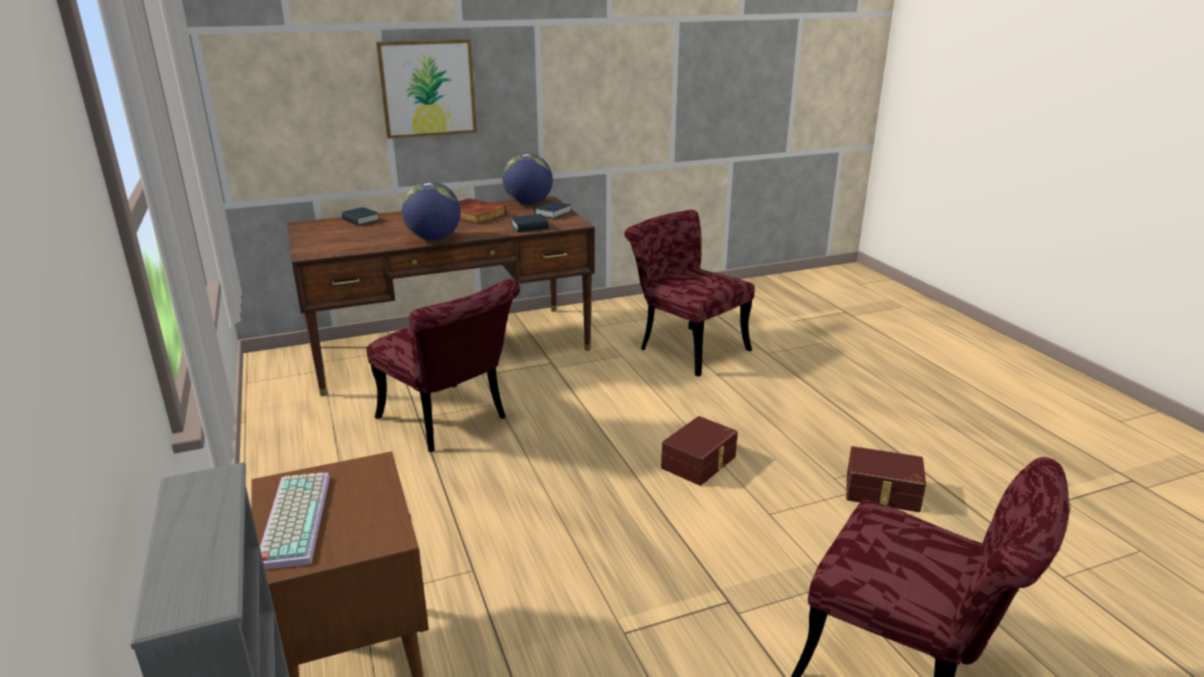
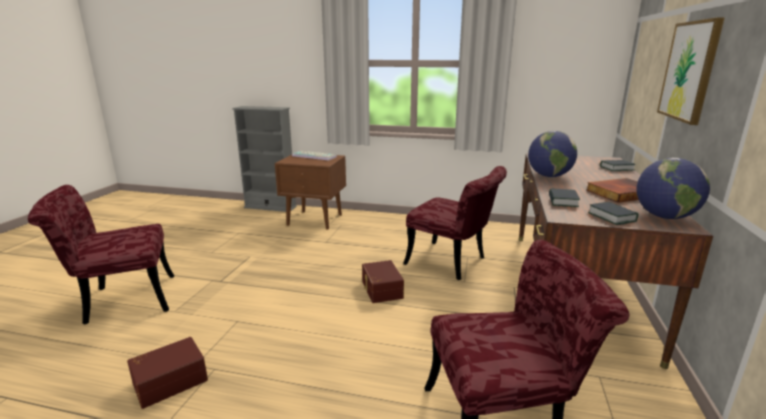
camera: 125 degrees right, 5 degrees down
(450, 422) = (453, 263): red chair -> red chair turned 135 degrees counterclockwise
(700, 463) = (310, 322): brown storage box -> brown storage box (381, 289)

